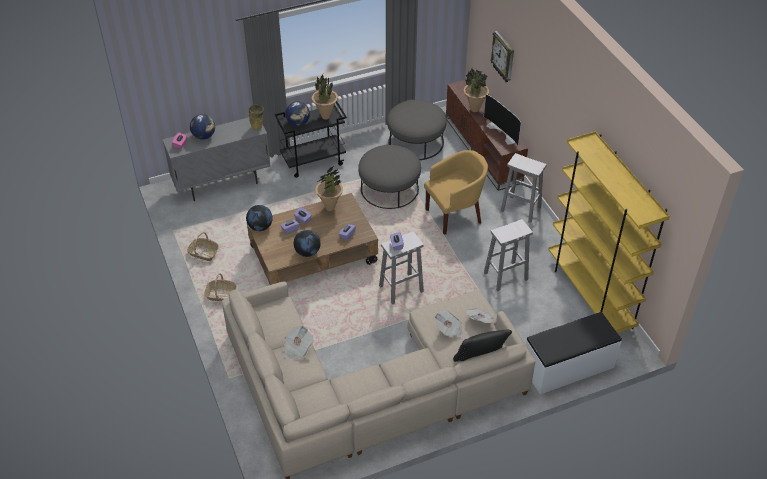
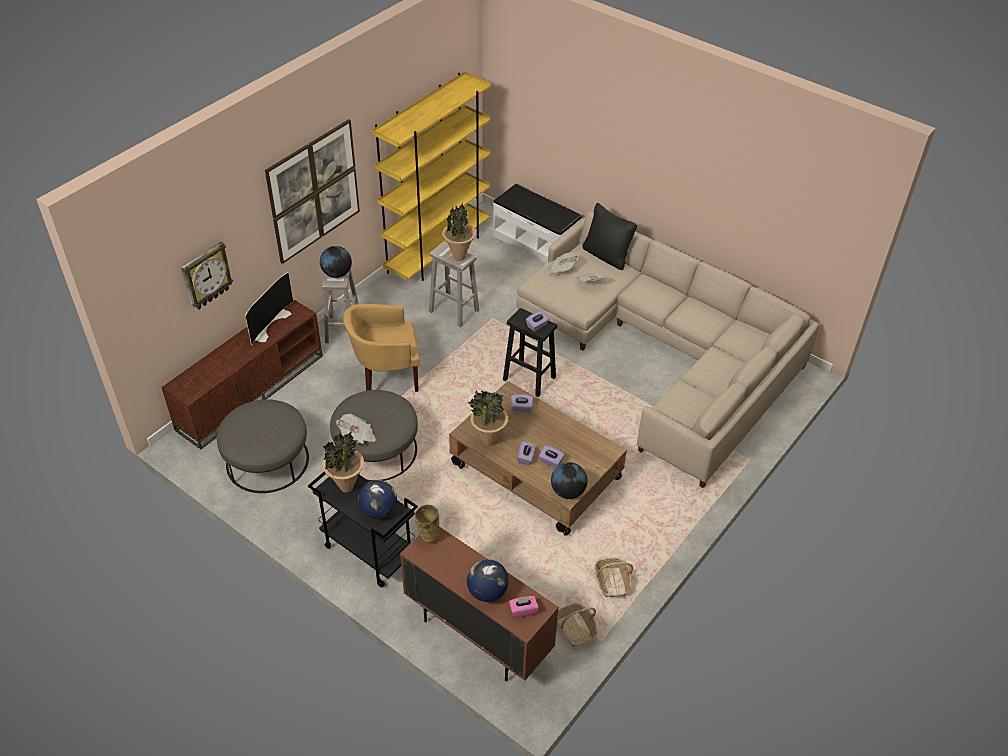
camera: 120 degrees left, 0 degrees up
(221, 295) = (657, 526): basket -> basket (576, 629)
(222, 184) = (477, 636): grey cabinet -> brown cabinet
(297, 348) = (704, 374): newspaper -> newspaper (357, 436)
(307, 252) = (573, 429): globe -> globe (337, 274)
(400, 289) = (530, 379): white stool -> black stool
(455, 214) = (386, 377): yellow armchair -> yellow armchair turned 45 degrees counterclockwise
(474, 109) = (235, 362): potted plant -> potted plant (459, 257)
(559, 110) = (313, 191): none -> picture

